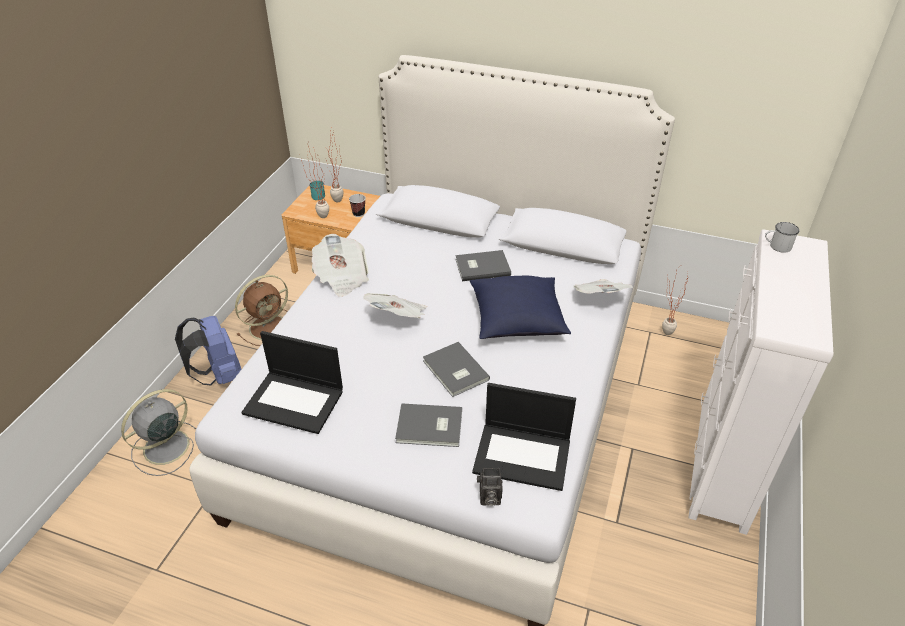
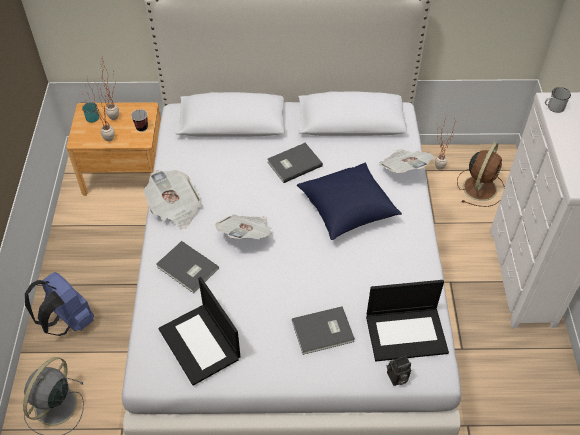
camera: 20 degrees left, 10 degrees up
(269, 326) = (90, 258): brown fan -> brown fan (480, 187)
(295, 401) = (200, 344): laptop -> laptop turned 60 degrees clockwise
(454, 371) = (319, 274): grey book -> grey book (187, 269)

